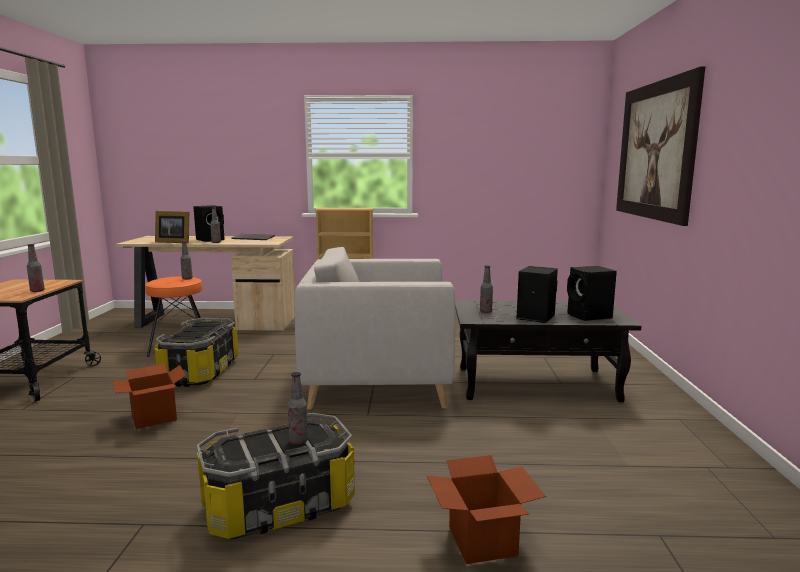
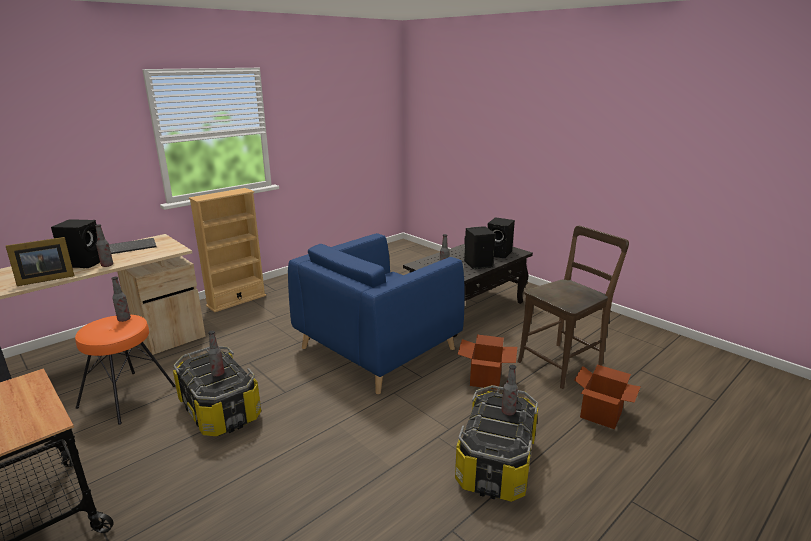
camera: 45 degrees left, 10 degrees up
(37, 291) = (42, 406): bottle -> bottle (218, 374)
(154, 417) = (277, 468): cardboard box -> cardboard box (485, 379)
(377, 380) = (377, 348): grey armchair -> blue armchair
(546, 473) = (563, 363): none -> brown chair
(655, 151) = (480, 123): picture -> none

